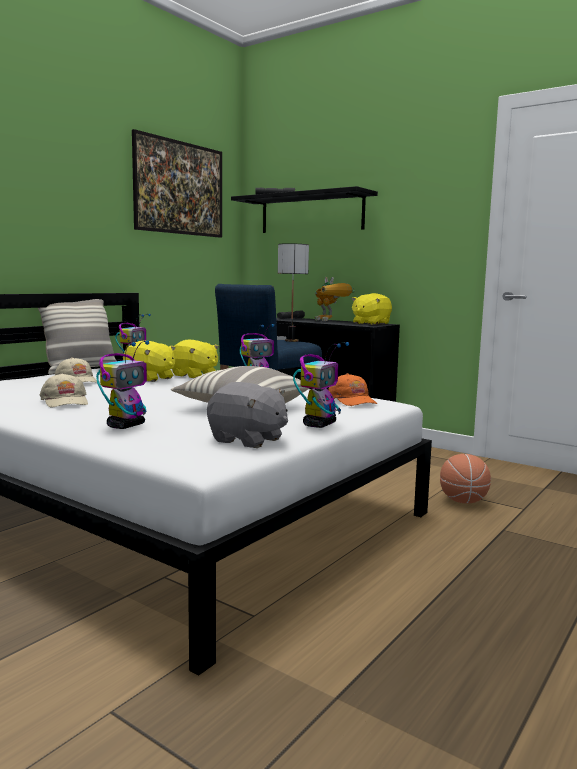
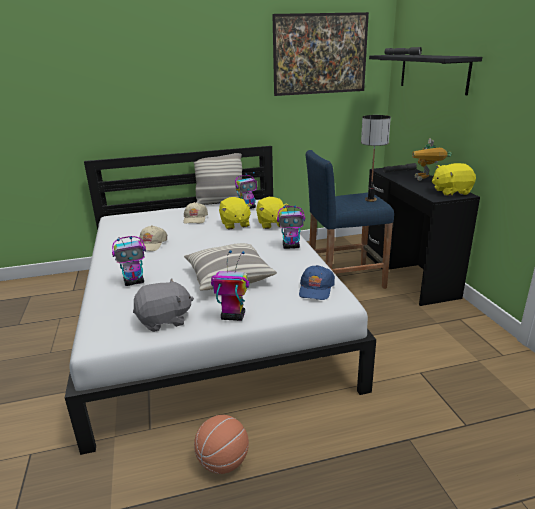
camera: 40 degrees right, 15 degrees up
(247, 440) = (164, 320): grey plush toy -> grey plush toy turned 90 degrees counterclockwise
(319, 424) = (232, 316): toy robot -> toy robot turned 150 degrees counterclockwise
(352, 400) = (316, 289): orange cap -> blue cap
(463, 501) = (420, 393): basketball -> basketball (223, 462)

